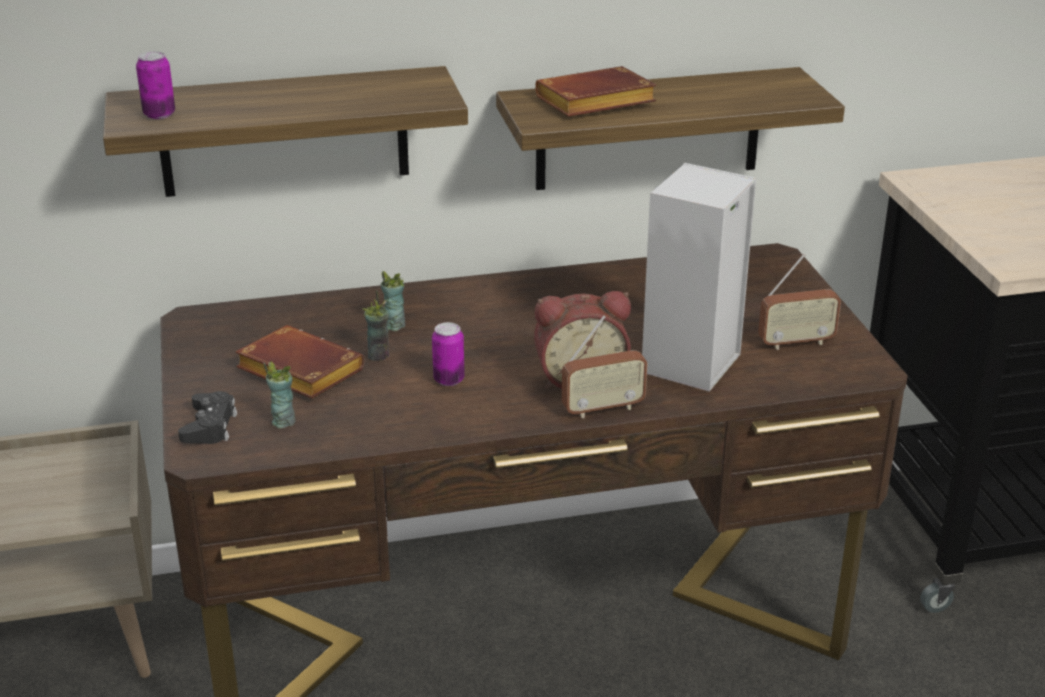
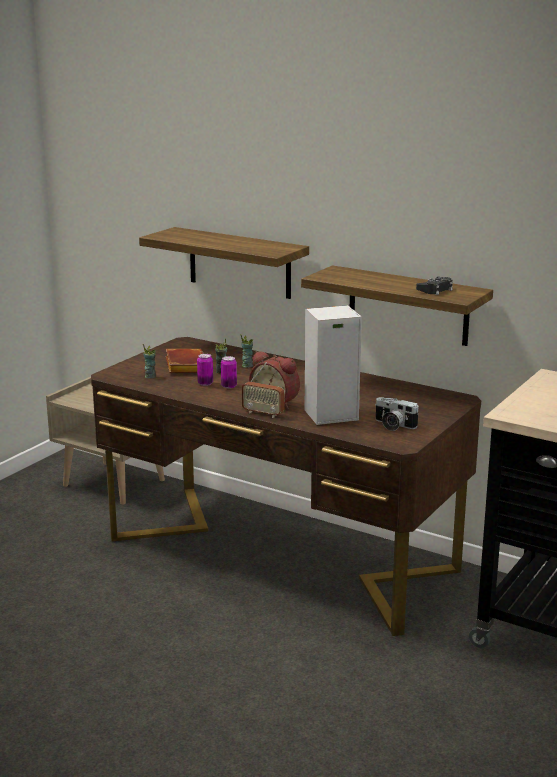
camera: 45 degrees right, 10 degrees down
(159, 114) = (171, 235): can -> can (205, 383)
(209, 426) = (126, 369): black game controller -> black game controller (435, 290)
(593, 103) = (357, 277): brown book -> none
(796, 342) = (393, 425): radio -> camera

